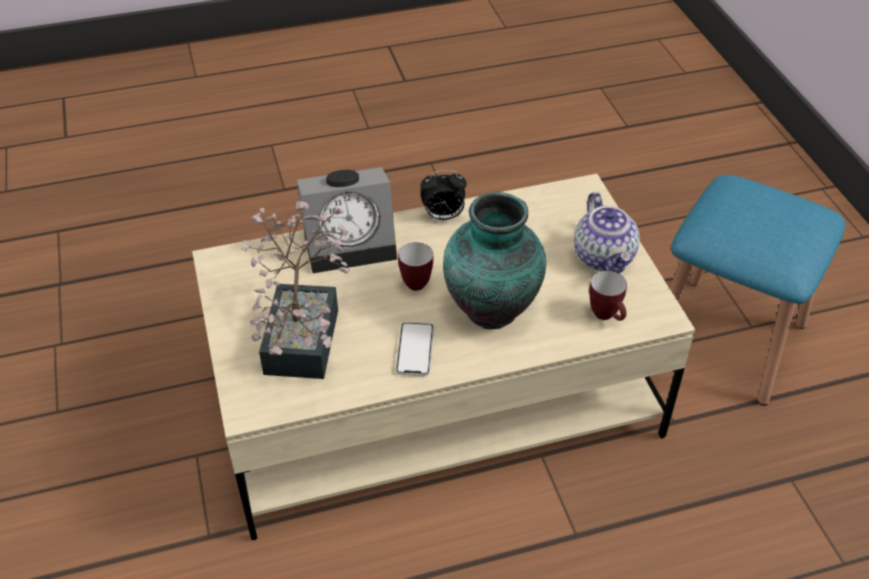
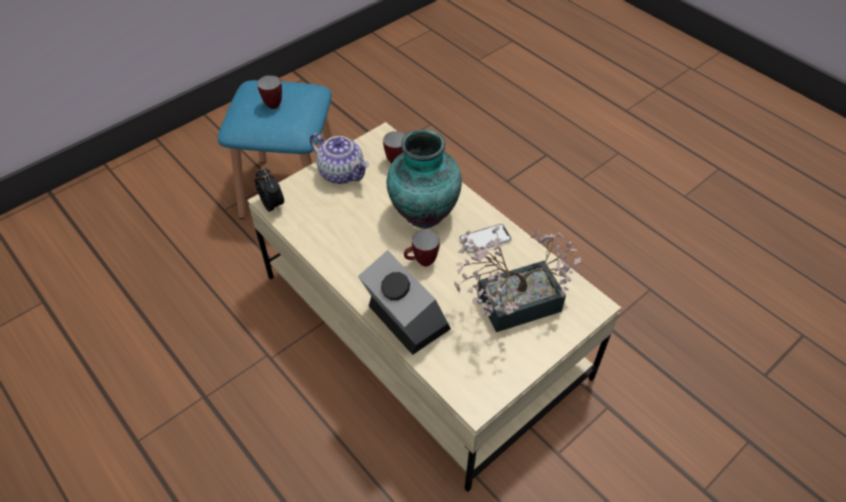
camera: 115 degrees left, 5 degrees up
(443, 216) = (343, 272): alarm clock -> alarm clock (273, 205)
(604, 257) = (342, 173): teapot -> teapot turned 75 degrees clockwise
(763, 216) = (272, 103): none -> mug

